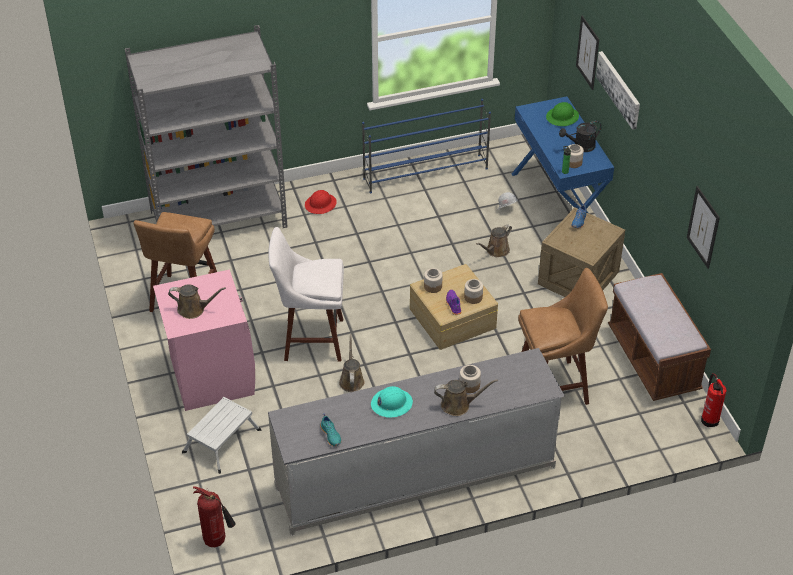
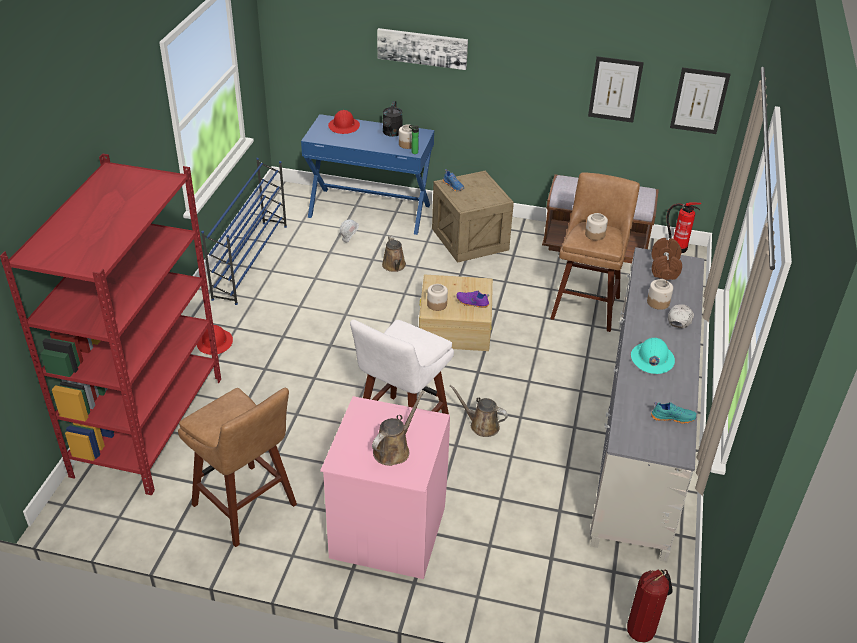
camera: 60 degrees left, 5 degrees down
(218, 219) = (149, 425): grey bookcase -> red bookcase
(221, 441) = (494, 565): white step ladder -> none
(458, 405) = (680, 319): brown watering can -> white cap
(473, 297) = (473, 288): jar -> jar (595, 235)
(524, 375) = (664, 268): none -> brown dumbbell
(562, 117) = (344, 126): green hard hat -> red hard hat
(588, 52) = (348, 46): picture -> picture (699, 101)

